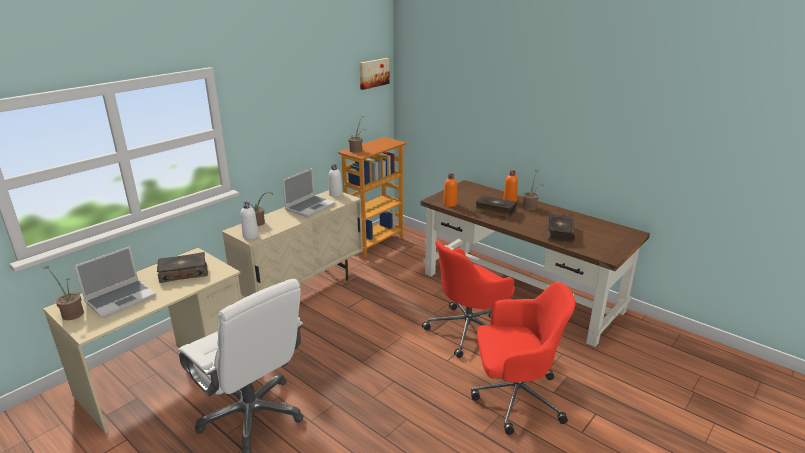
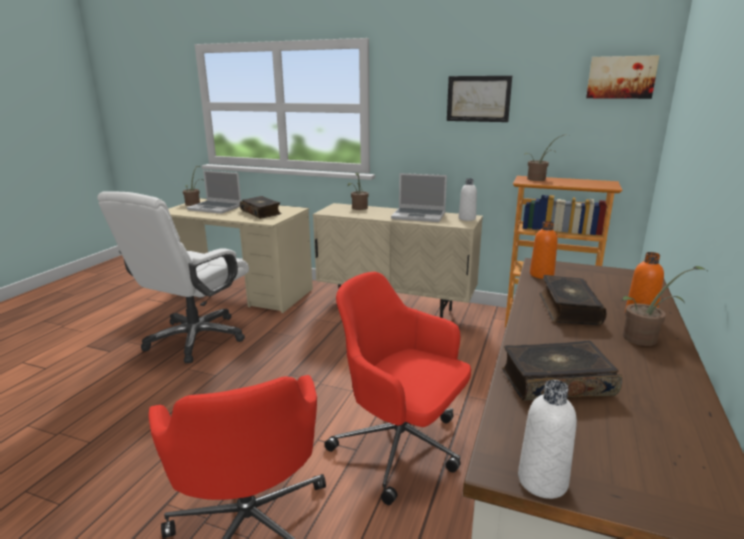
camera: 70 degrees right, 5 degrees down
(250, 236) = (330, 211): white bottle -> white bottle (542, 481)
(303, 103) = (478, 99): none -> picture

